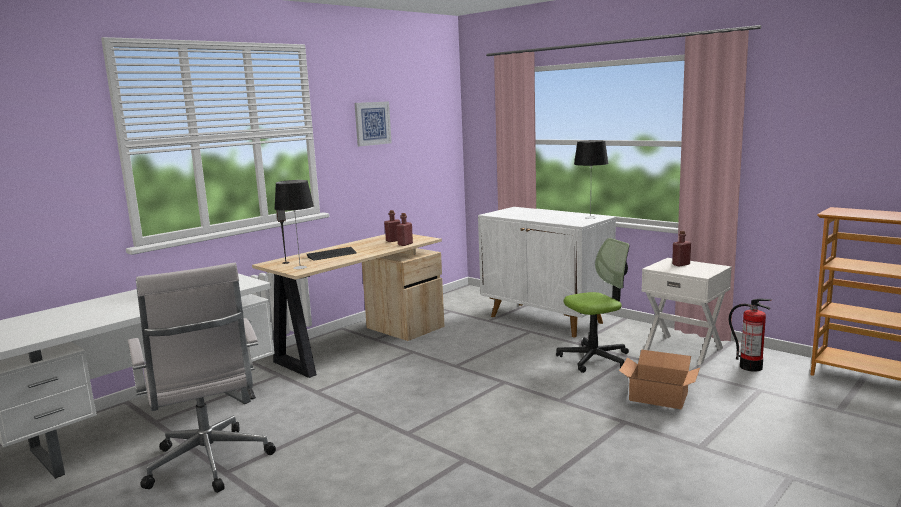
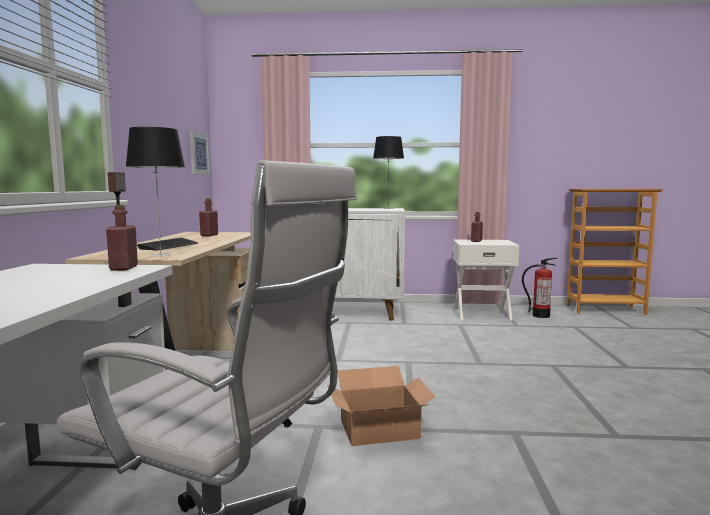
camera: 40 degrees left, 5 degrees down
(372, 123) = (154, 100): picture -> picture (198, 153)
(405, 244) = (234, 236): red bottle -> red bottle (123, 268)
(595, 359) = (440, 330): office chair -> none
(658, 396) = (533, 344): cardboard box -> cardboard box (378, 429)

